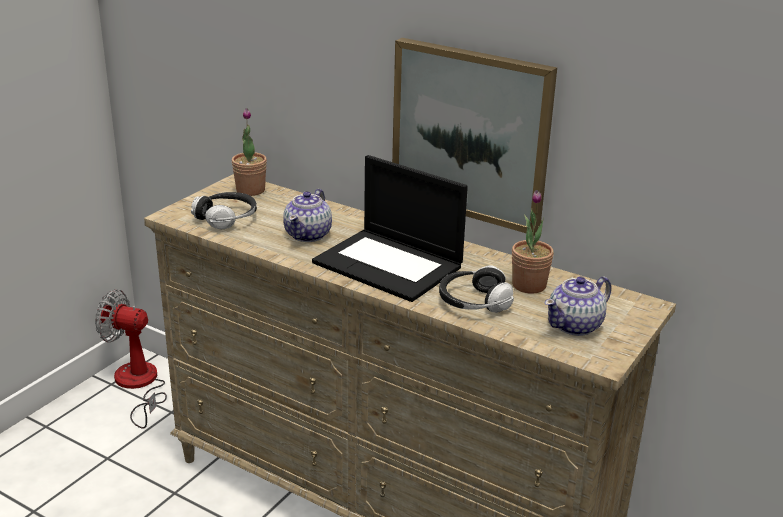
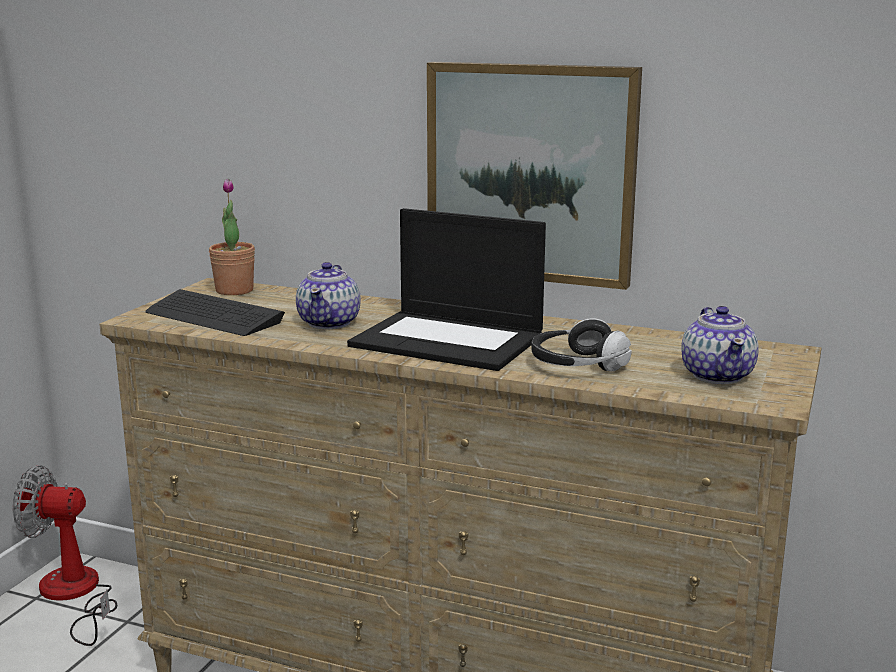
camera: 10 degrees left, 10 degrees down
(226, 219) = (213, 316): headphones -> keyboard
(529, 285) = (635, 345): potted plant -> none
(575, 325) = (717, 375): teapot -> teapot turned 45 degrees counterclockwise

